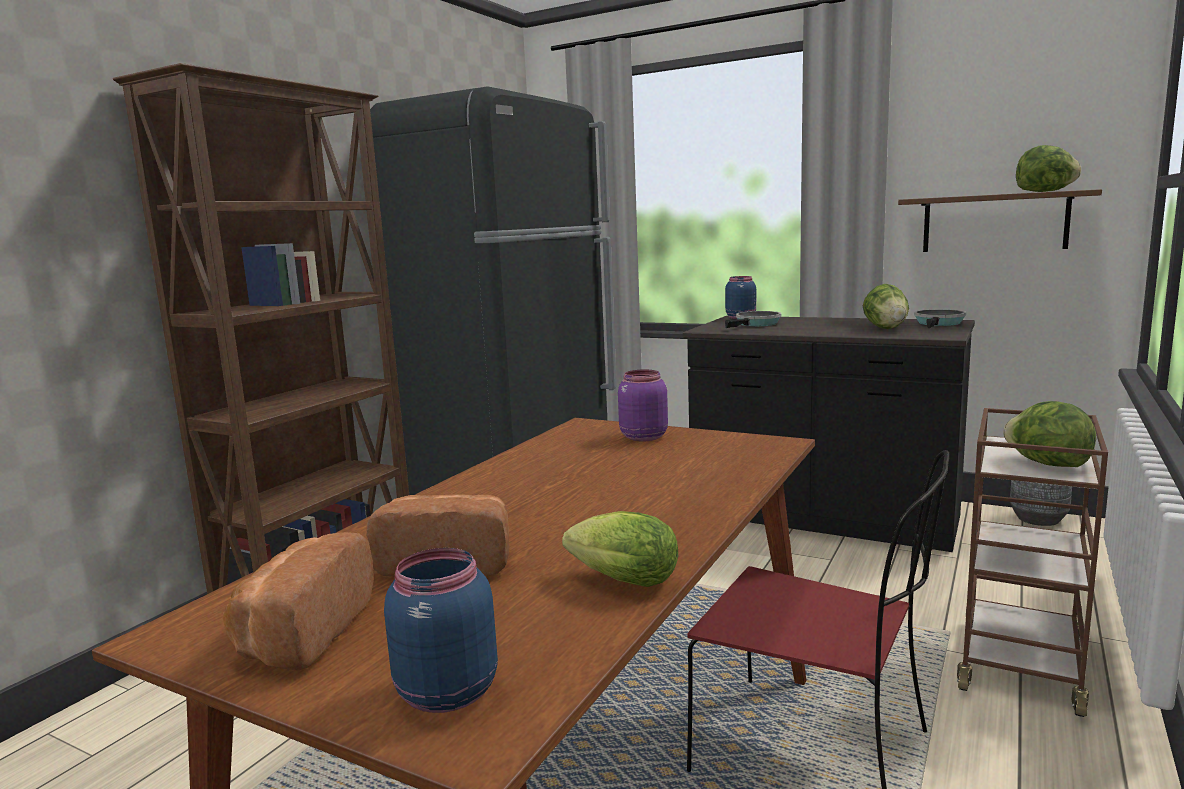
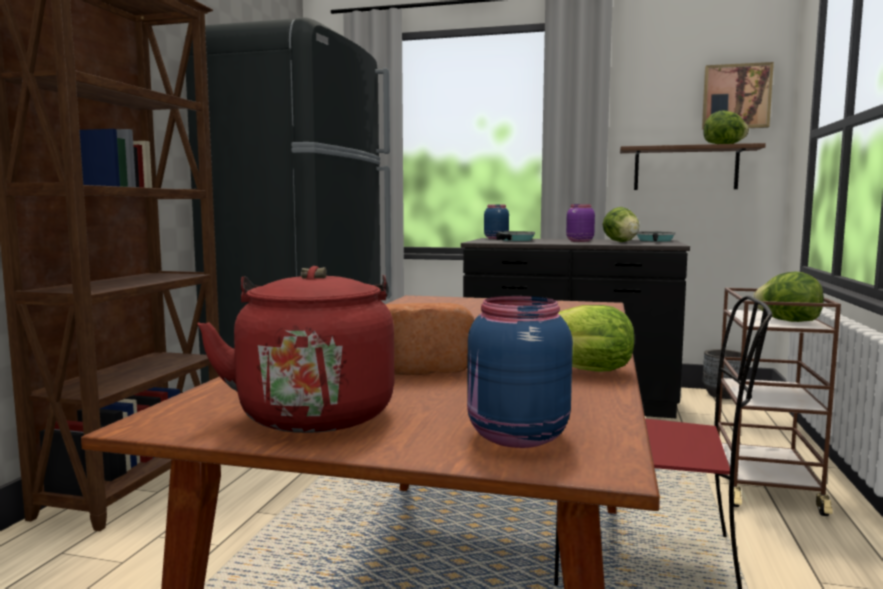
camera: 15 degrees left, 5 degrees down
(302, 633) = (316, 412): bread -> red kettle
(642, 437) = (481, 303): purple jar -> purple jar (579, 241)
(1068, 122) = (736, 97): none -> picture

